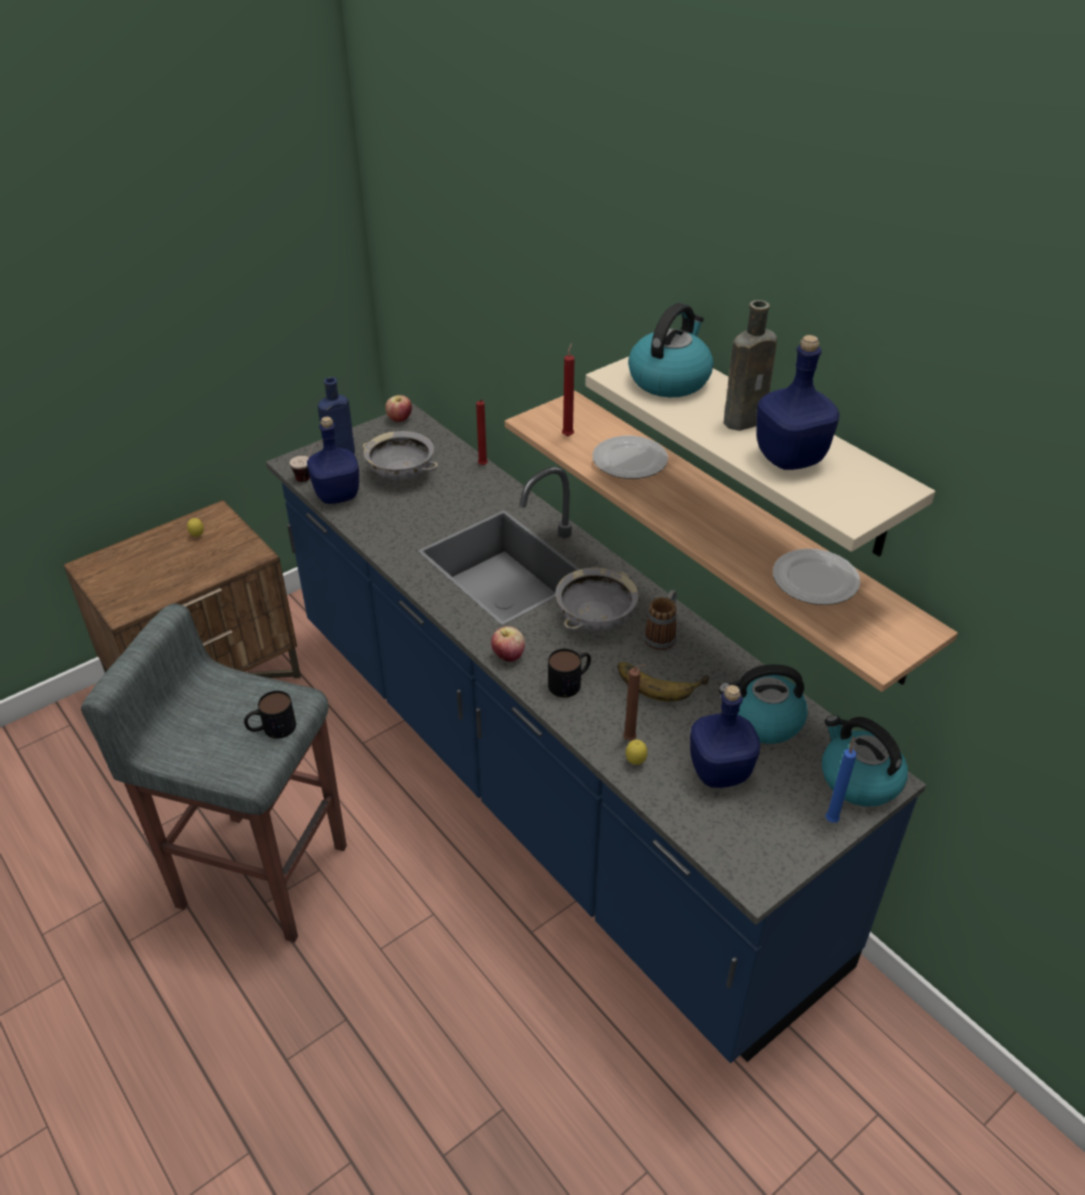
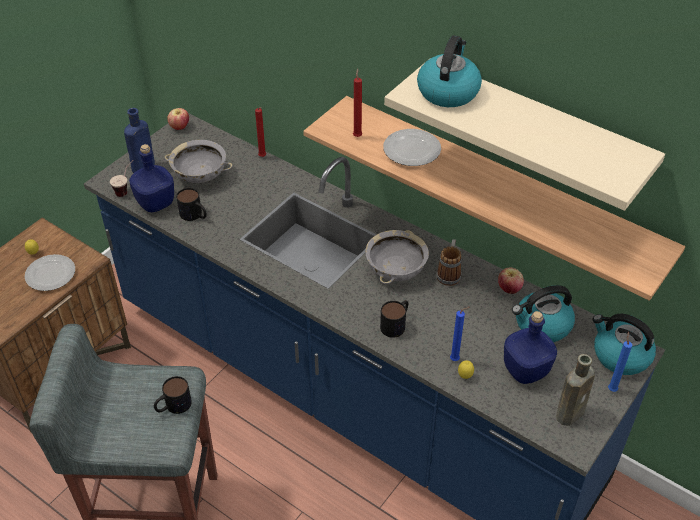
camera: 15 degrees left, 5 degrees up
(376, 516) = (194, 215): none -> mug
(508, 656) = (342, 312): apple -> apple (509, 289)
(631, 739) = (456, 359): brown candle -> blue candle
(660, 679) = (459, 308): banana -> none
(747, 420) = (517, 117): brown bottle -> brown bottle (571, 412)
(791, 457) = (559, 143): blue bottle -> none
(816, 580) = (579, 224): plate -> plate (51, 274)

